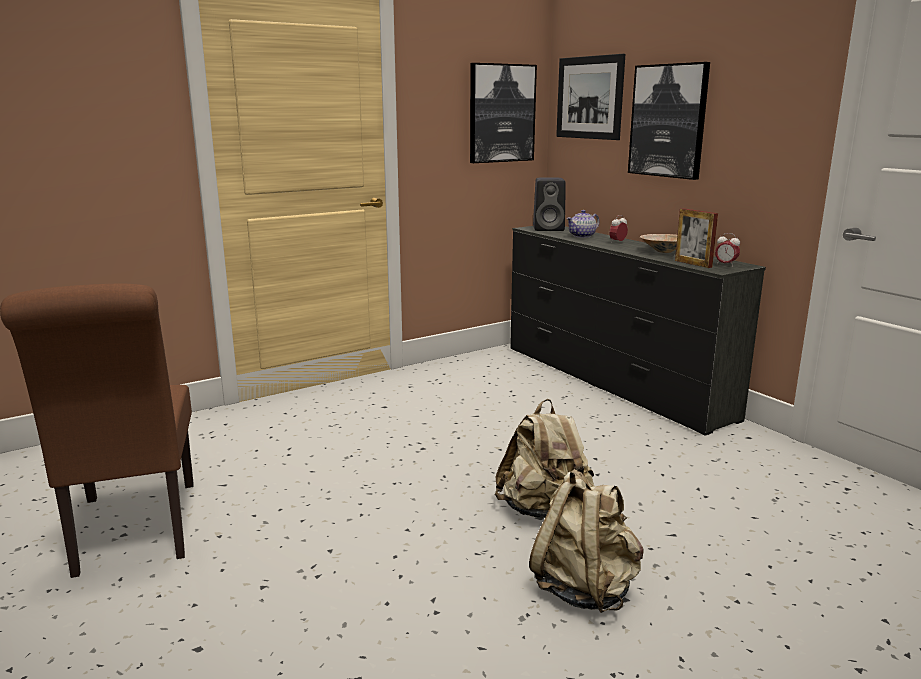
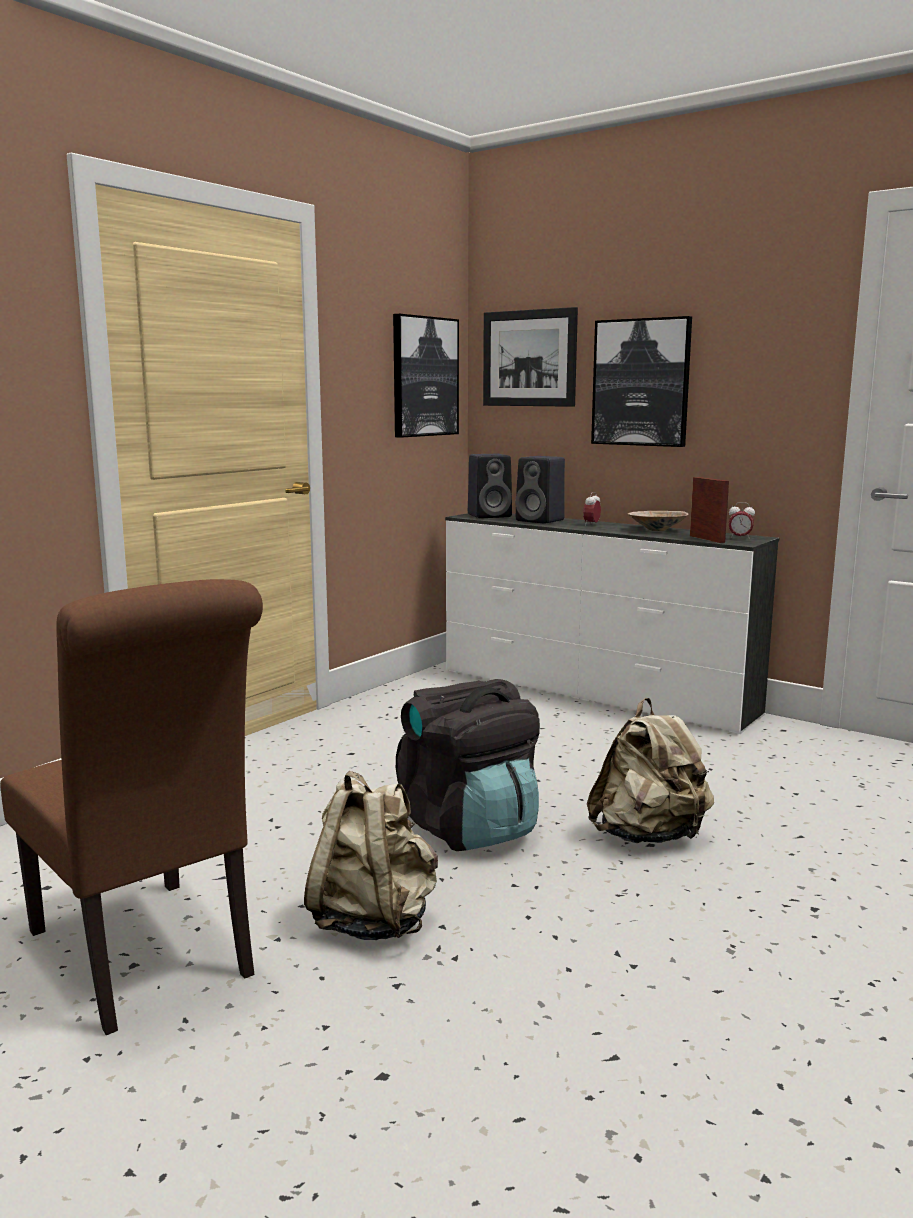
camera: 20 degrees left, 5 degrees down
(415, 478) = (469, 828): none -> black backpack
(582, 236) = (541, 520): teapot -> black speaker
(585, 588) = (765, 906): beige backpack -> beige backpack (373, 921)
(612, 381) = (594, 692): black dresser -> white dresser
(693, 264) = (707, 539): picture frame -> picture frame turned 150 degrees counterclockwise

